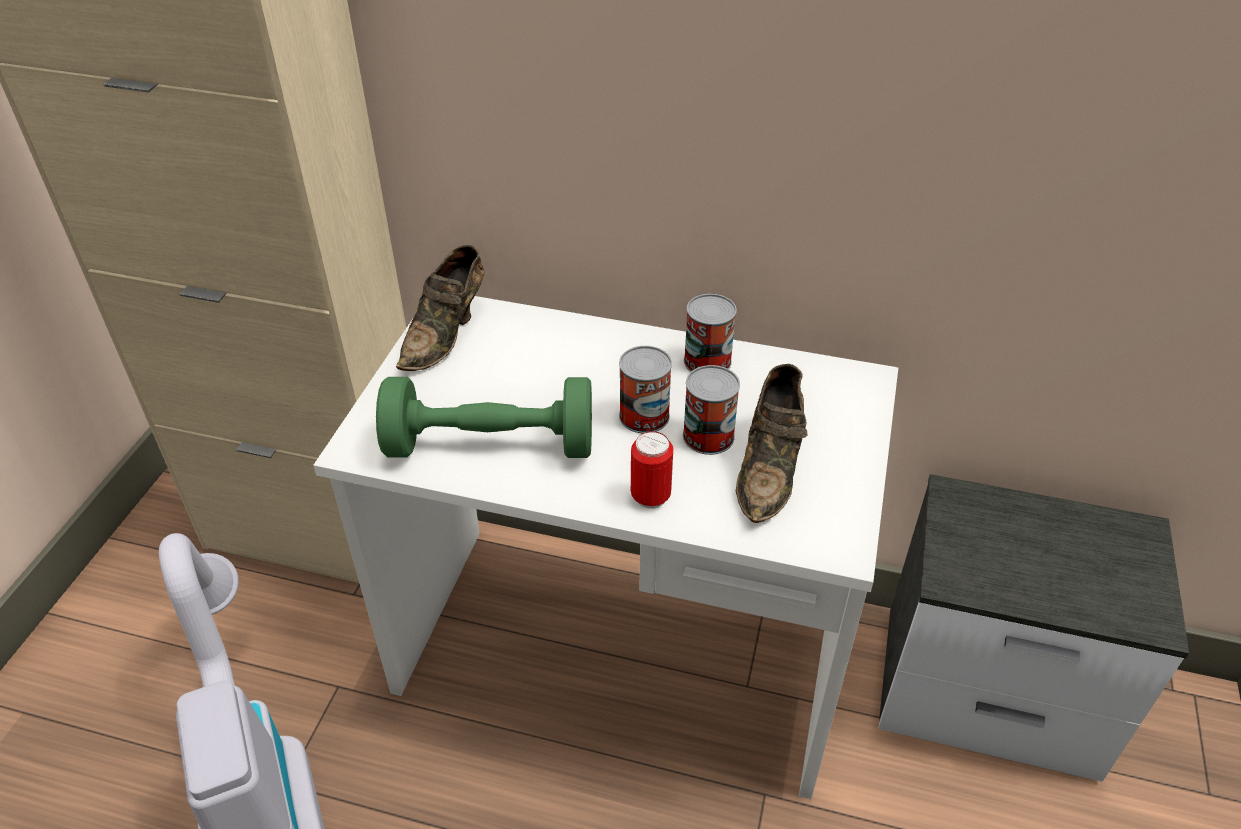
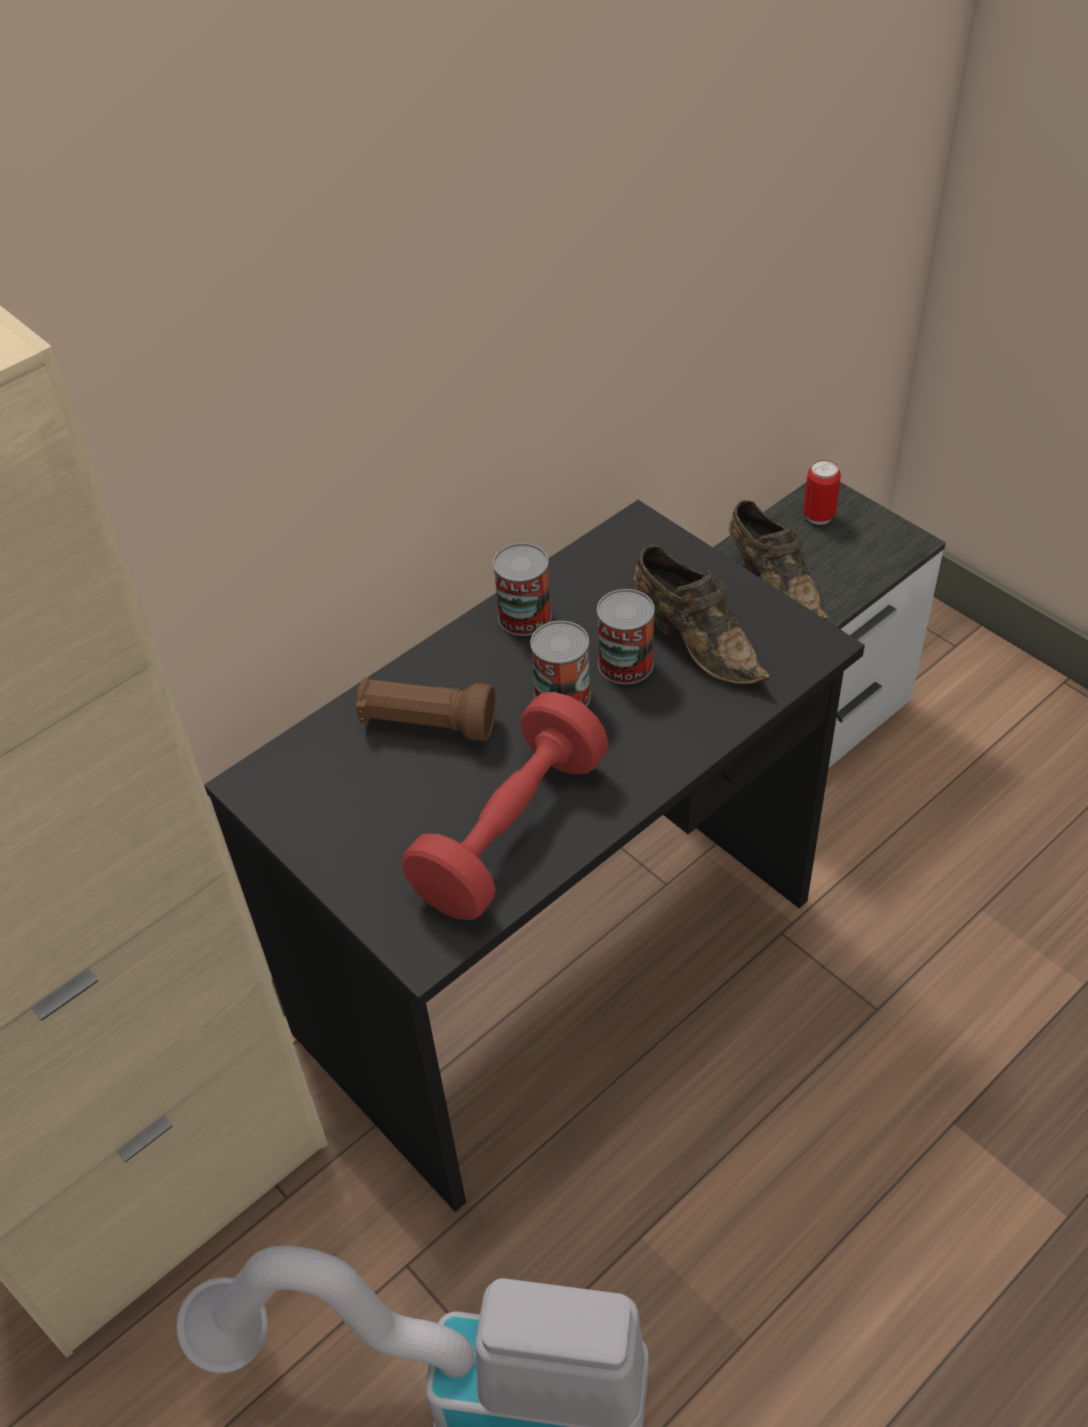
camera: 55 degrees left, 5 degrees up
(447, 334) = (300, 801): brown shoe -> brown shoe (774, 584)
(491, 445) = (511, 831): green dumbbell -> red dumbbell
(560, 359) = (427, 723): none -> brown flashlight
(620, 655) = (560, 969): white desk -> black desk
(650, 496) = (671, 739): can -> can (818, 516)

